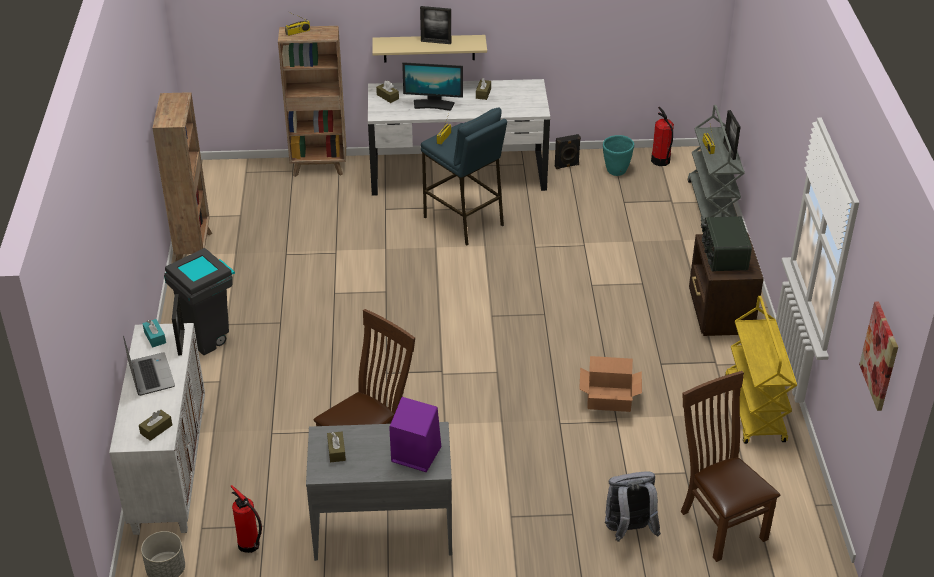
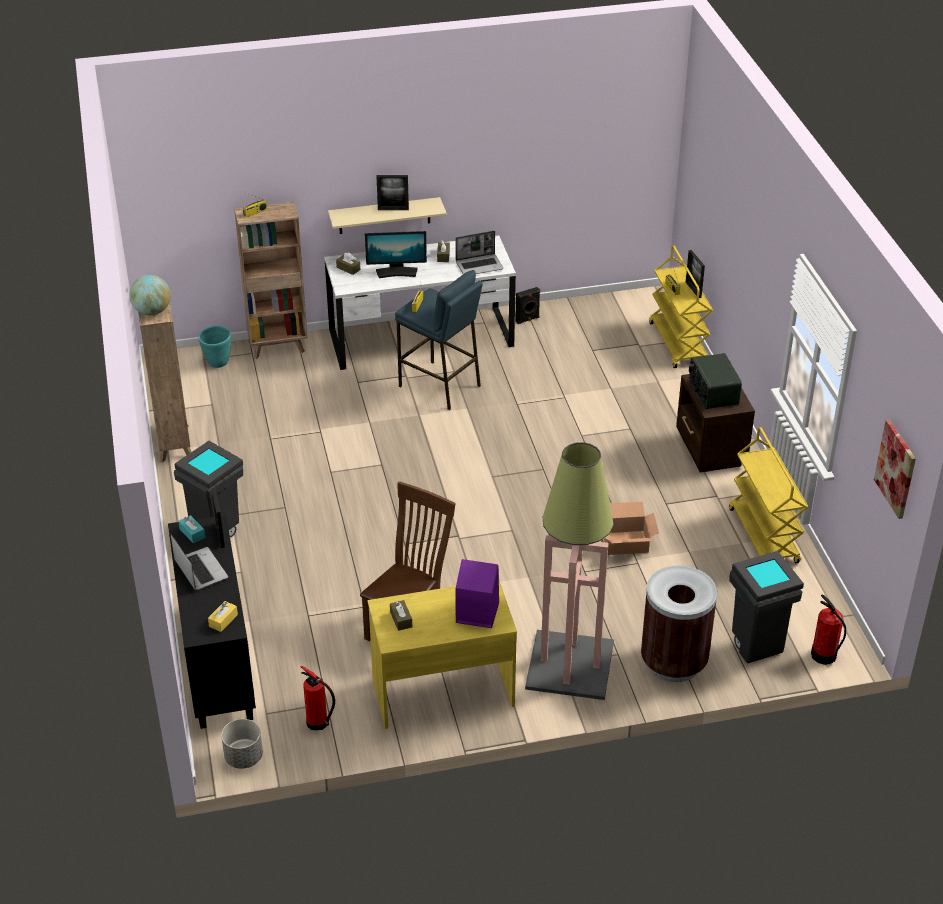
camera: 10 degrees left, 0 degrees up
(156, 429) = (223, 620): brown tissue box -> yellow tissue box
(168, 116) = (152, 311): none -> globe
(169, 468) = (216, 661): white cabinet -> black cabinet
(382, 528) = (442, 691): grey desk -> yellow desk
(516, 106) = (479, 265): none -> laptop
(518, 520) = (568, 666): none -> floor lamp
(616, 171) = (577, 320): turquoise planter -> turquoise planter (218, 363)
(628, 530) = (673, 662): grey backpack -> brown trash can
(660, 161) = (618, 305): fire extinguisher -> fire extinguisher (823, 655)
(712, 204) = (678, 344): grey cart -> yellow cart
(719, 522) = (754, 644): brown chair -> grey trash can

